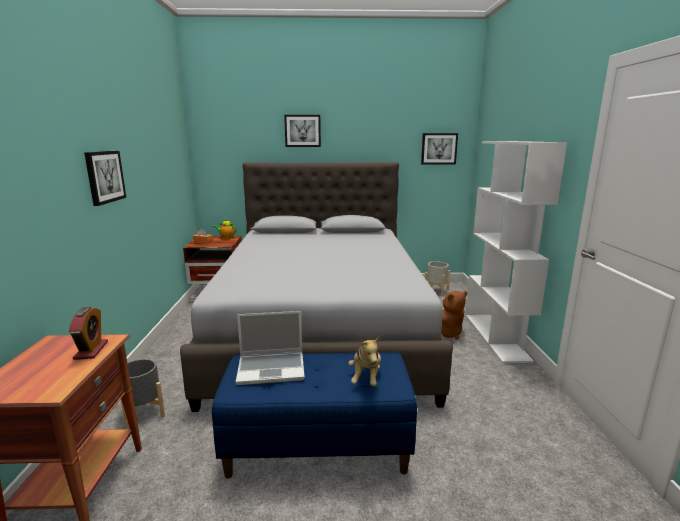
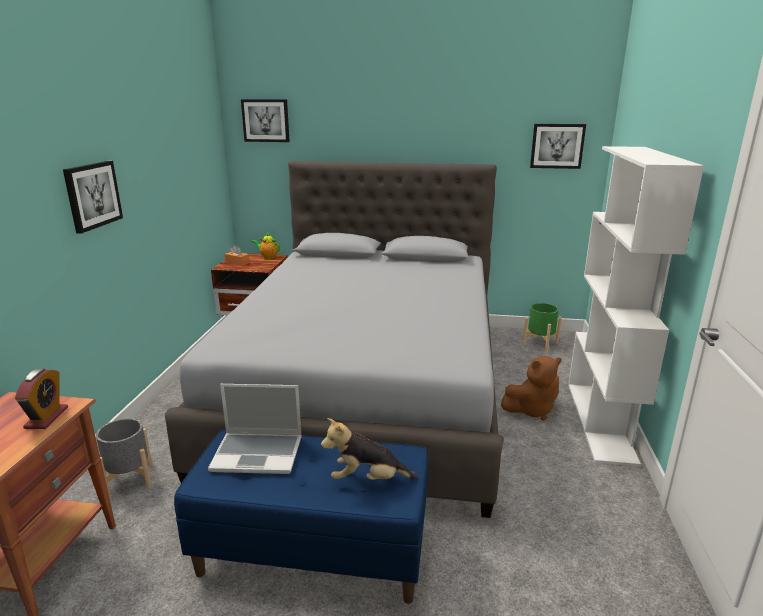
camera: 10 degrees right, 5 degrees up
(302, 131) = (367, 119): picture -> picture (266, 120)
(366, 377) = (368, 479): plush toy -> plush toy turned 75 degrees clockwise
(436, 291) = (540, 343): grey planter -> green planter

